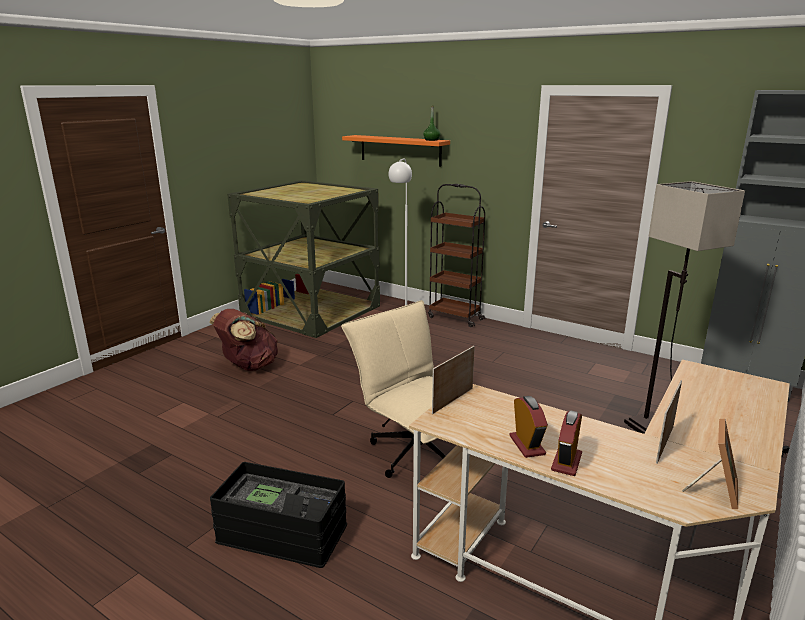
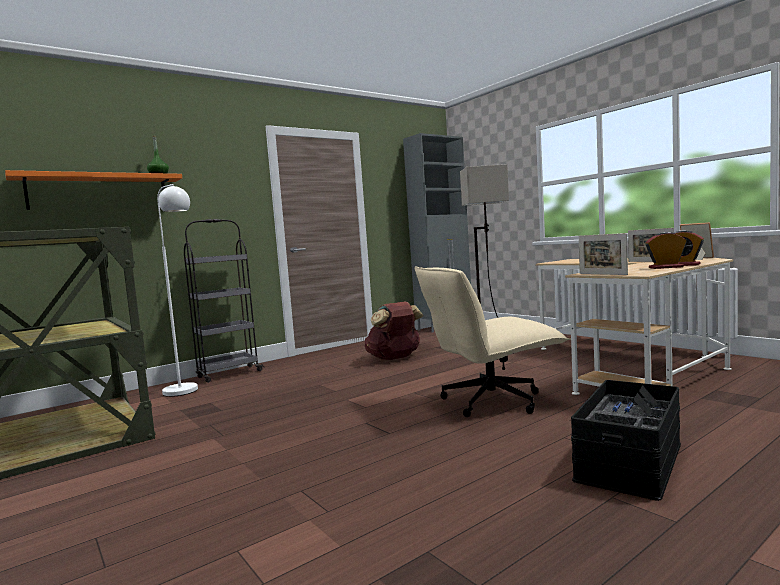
camera: 70 degrees left, 15 degrees down
(248, 366) = (174, 488): brown backpack -> brown backpack (394, 358)
(455, 318) = (229, 374): brown cart -> grey cart

